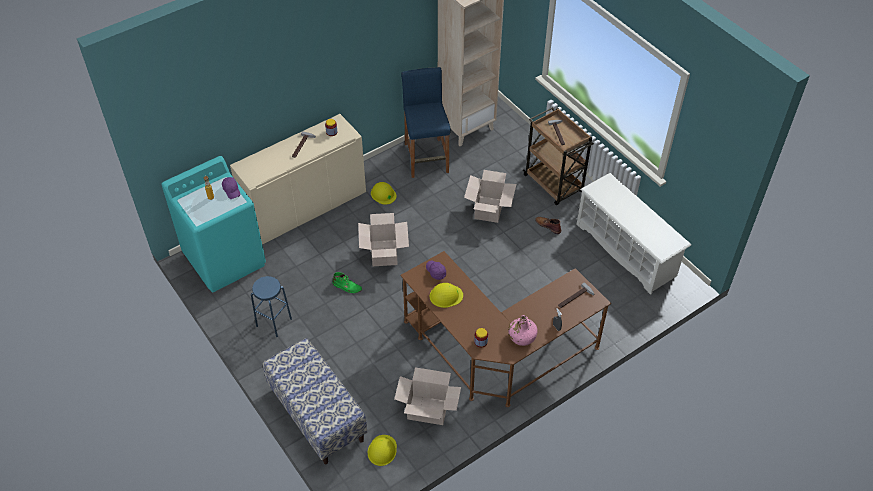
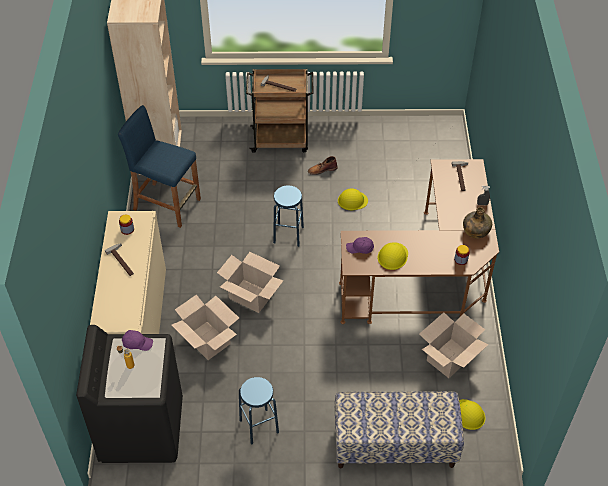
camera: 55 degrees left, 0 degrees up
(225, 259) = (141, 429): turquoise washing machine -> black washing machine
(347, 286) = (266, 345): green boot -> none
(383, 194) = (180, 258): yellow hard hat -> yellow hard hat (352, 200)
(461, 242) = (288, 235): none -> blue stool
(488, 209) = (268, 196): cardboard box -> cardboard box (207, 341)
(522, 337) = (475, 230): pink bottle -> green bottle
(626, 250) = (390, 139): white shoe rack -> none

